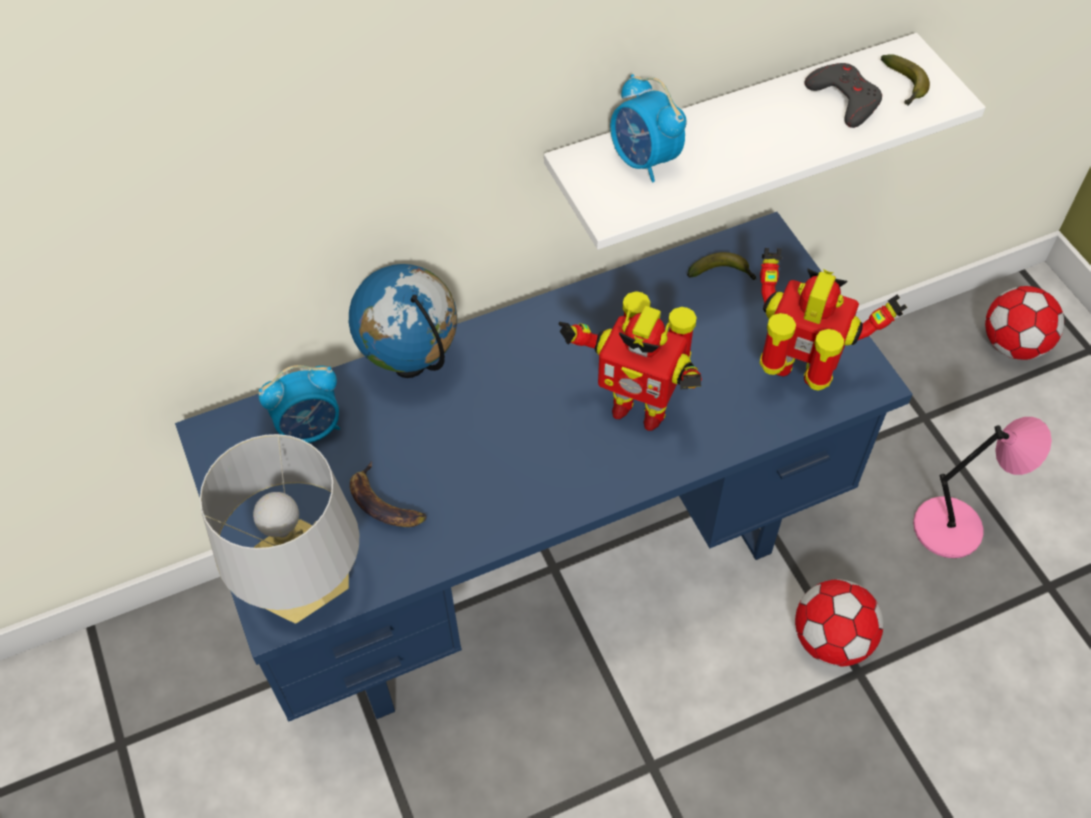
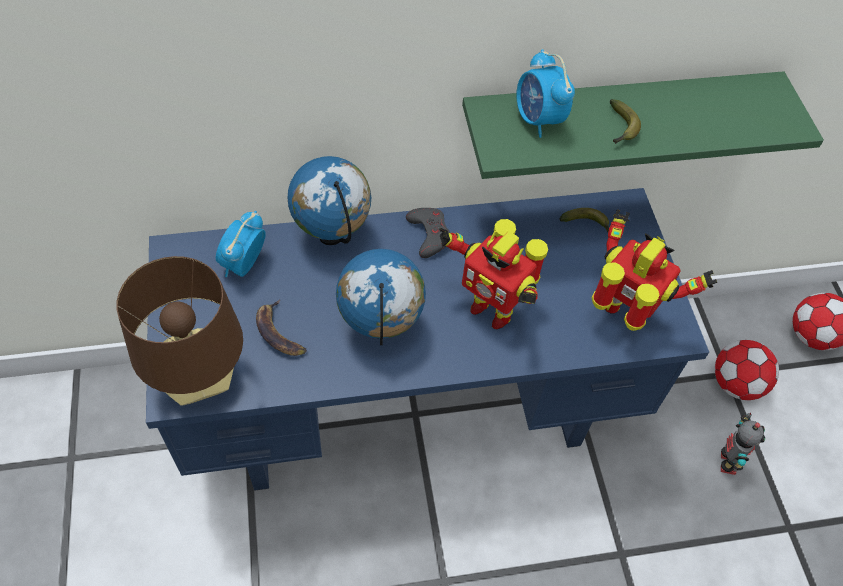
camera: 10 degrees right, 0 degrees up
(305, 589) = (200, 382): grey table lamp -> brown table lamp
(310, 429) = (244, 264): alarm clock -> alarm clock turned 120 degrees clockwise
(509, 465) = (381, 328): none -> globe
(730, 131) = (617, 115): white shelf -> green shelf
(831, 640) = (607, 523): football -> football (735, 384)
(844, 99) = (710, 109): grey game controller -> grey game controller (429, 234)
(904, 87) = (761, 110): banana -> banana (620, 128)
(952, 527) = (725, 462): pink table lamp -> toy robot

